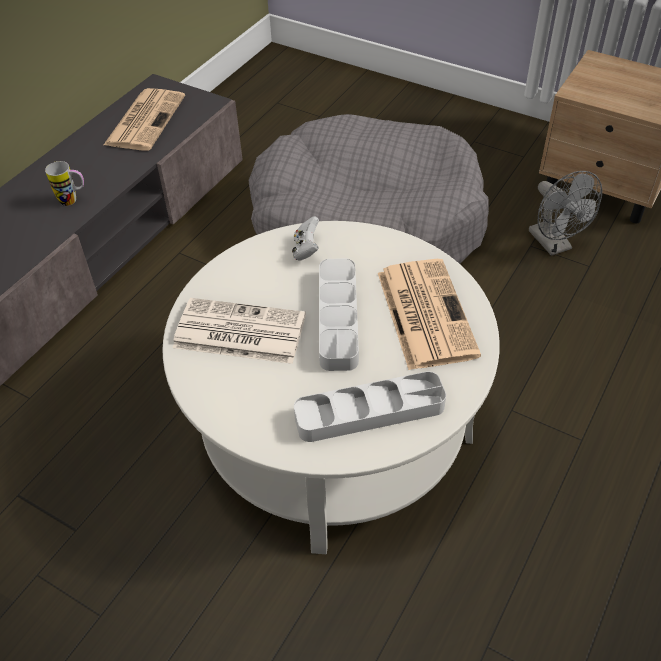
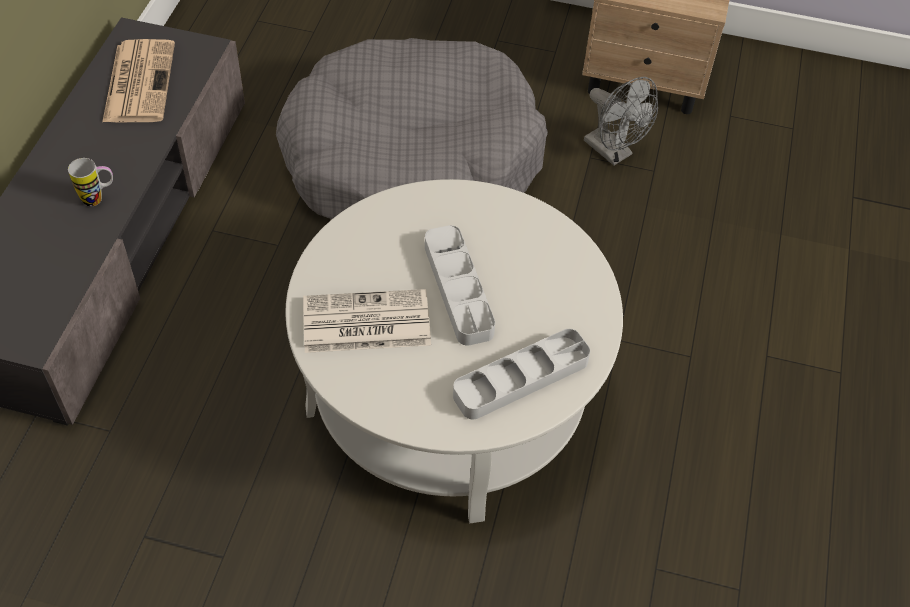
camera: 20 degrees left, 5 degrees up
(306, 250) = (399, 220): white game controller -> none
(424, 312) = (539, 267): newspaper -> none

